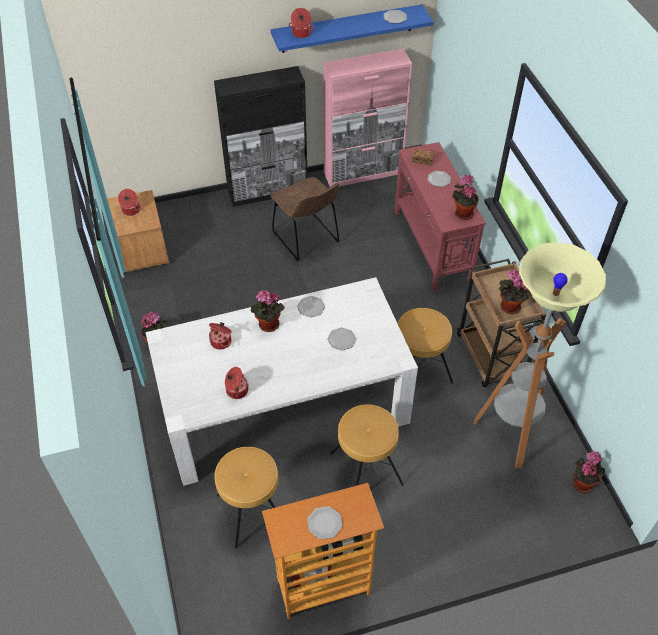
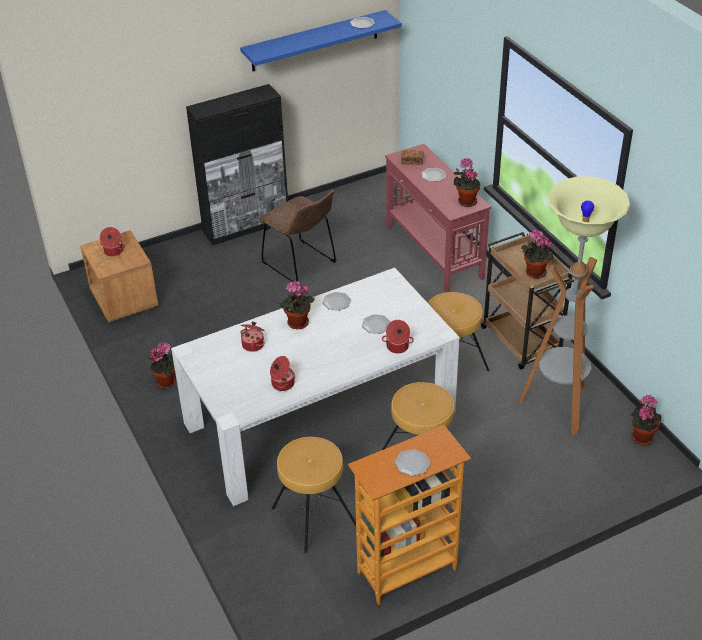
camera: 10 degrees left, 10 degrees down
(301, 34) = (273, 48): cooking pot -> cooking pot (397, 347)
(363, 173) = (343, 196): pink cabinet -> none

